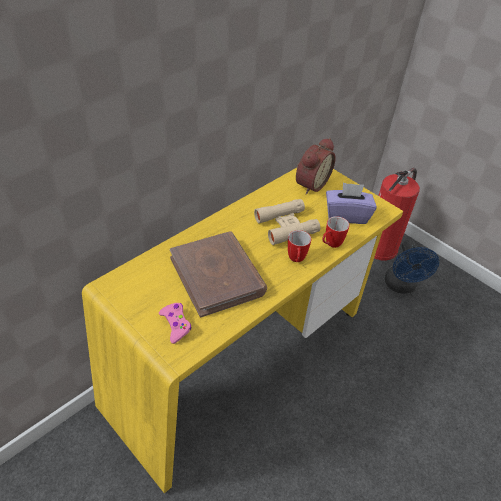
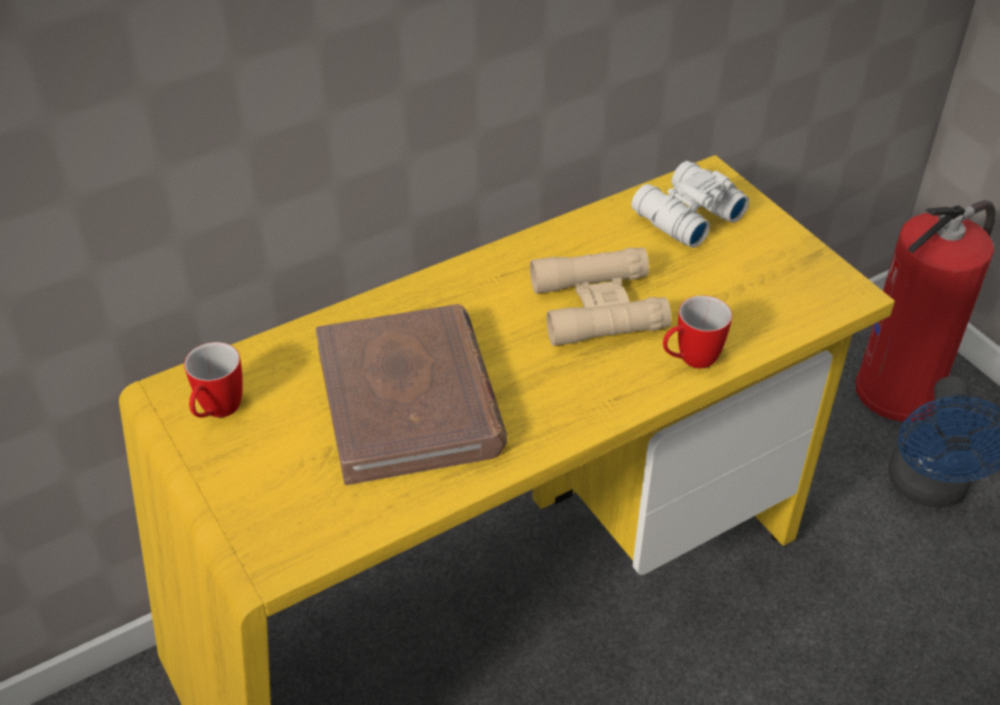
camera: 15 degrees right, 0 degrees up
(176, 325) = (289, 493): pink game controller -> none
(296, 260) = (597, 387): mug -> mug (217, 413)
(310, 184) = (685, 216): alarm clock -> white binoculars
(346, 215) = (749, 297): purple tissue box -> none

